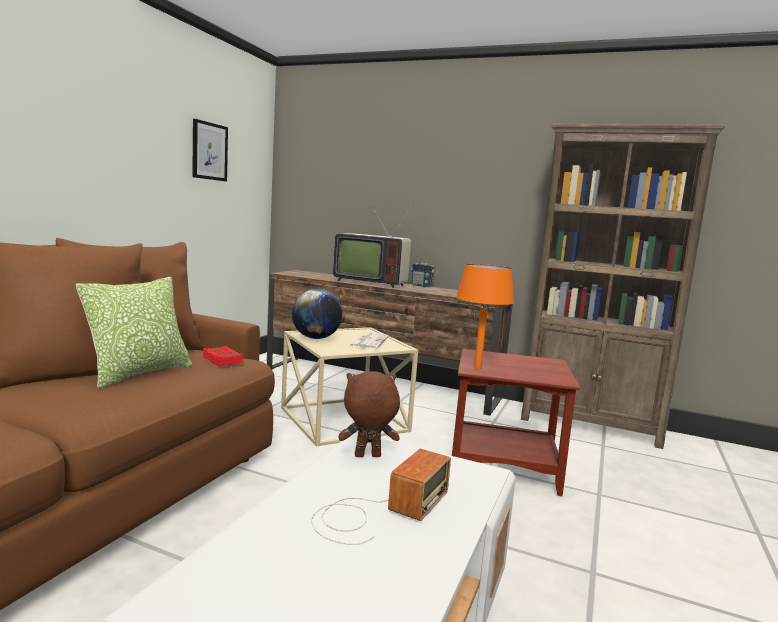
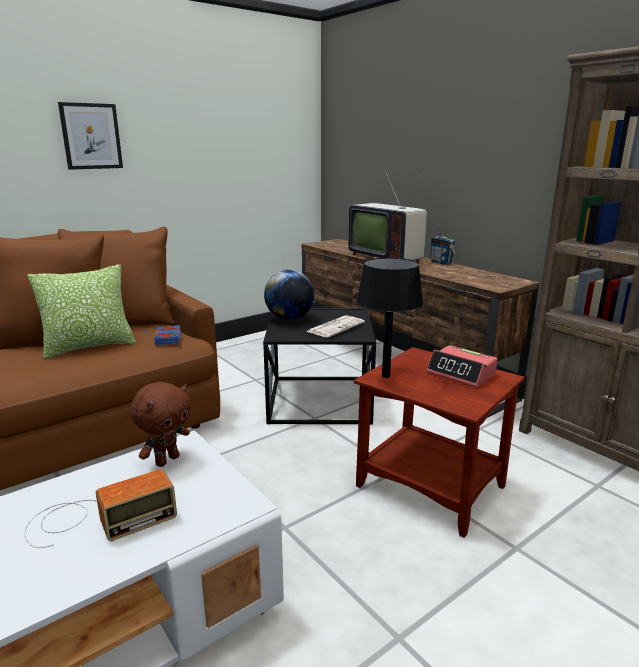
camera: 30 degrees right, 10 degrees up
(209, 151) = (238, 127): picture -> picture (91, 136)
(223, 360) = (168, 338): red book -> blue book
(343, 420) = (319, 400): beige side table -> black side table
(367, 456) = (167, 460): brown plush toy -> brown plush toy turned 105 degrees clockwise
(477, 368) = (386, 376): orange table lamp -> black table lamp
(525, 361) = (461, 374): none -> alarm clock

